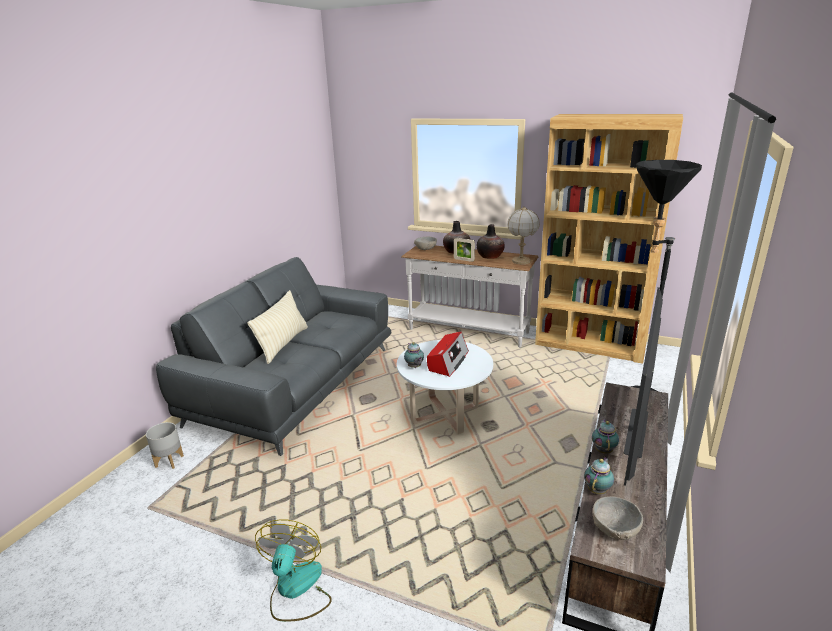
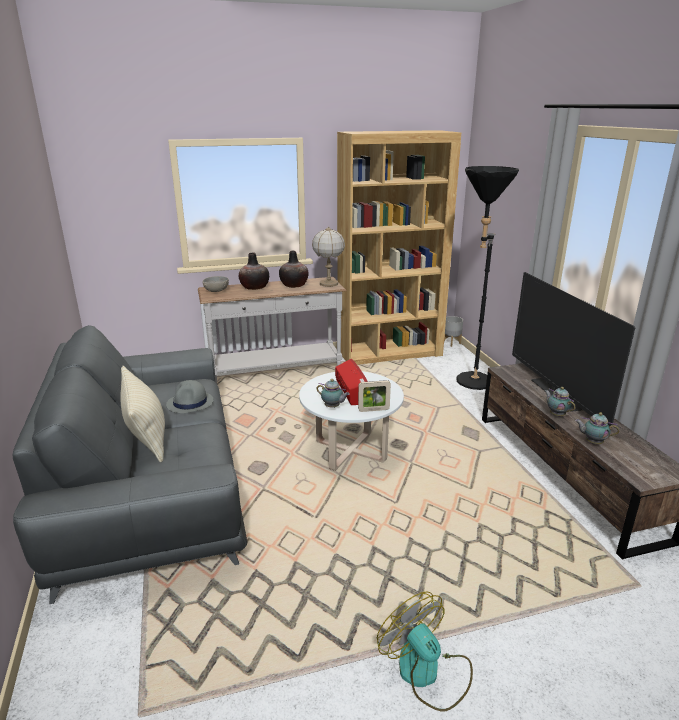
camera: 40 degrees left, 0 degrees up
(169, 461) = (91, 649): grey planter -> grey planter (451, 343)
(333, 331) = (190, 403): none -> grey hat
(464, 260) = (275, 293): picture frame -> picture frame (373, 410)
(597, 490) = (592, 442): teapot -> teapot turned 60 degrees counterclockwise
(614, 529) = (636, 462): grey bowl -> none

